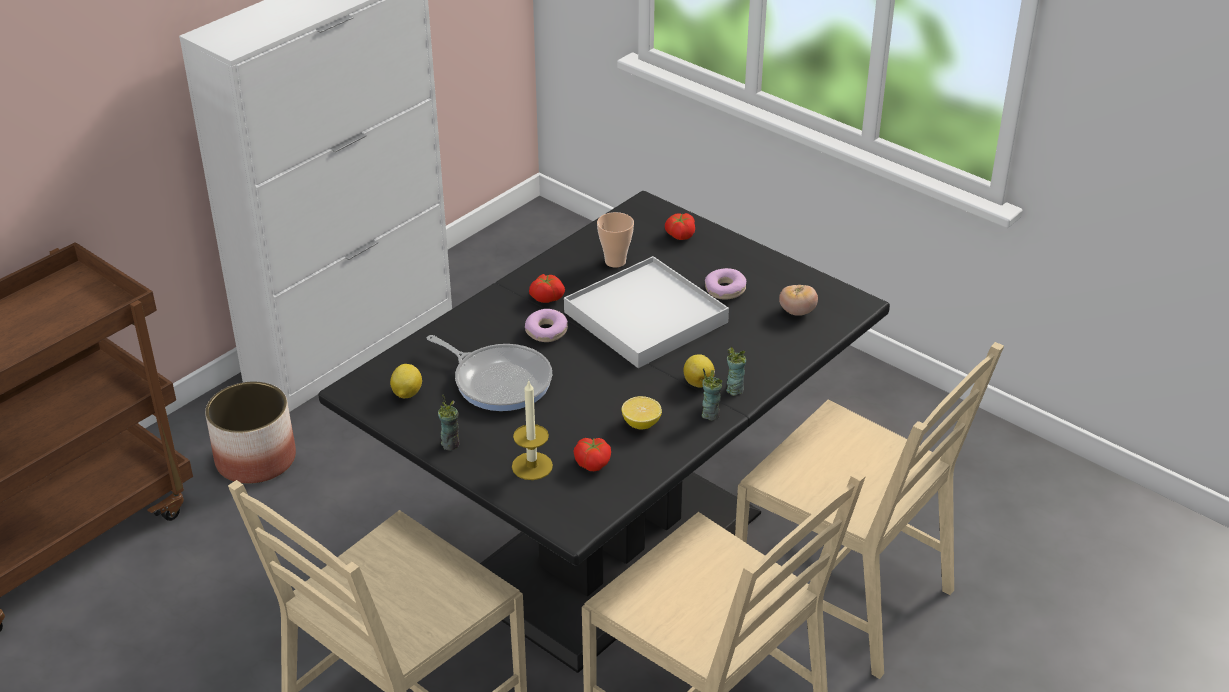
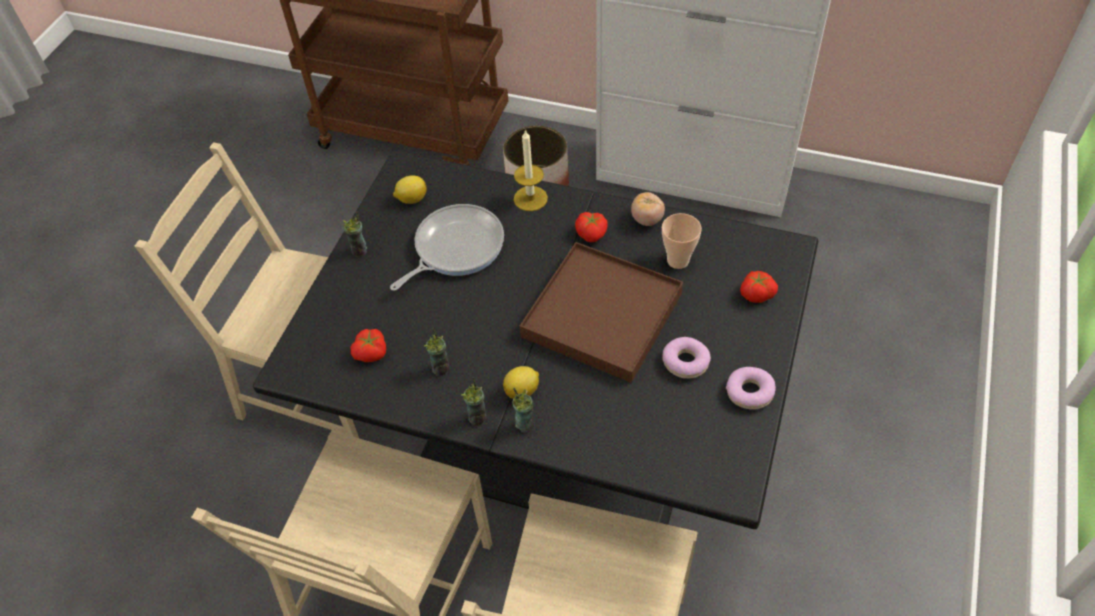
camera: 70 degrees right, 15 degrees up
(499, 381) = (455, 248): frying pan -> frying pan turned 150 degrees counterclockwise
(532, 466) = (352, 313): candle -> candle (530, 198)
(546, 331) = (540, 252): donut -> donut (749, 392)
(641, 423) = (441, 368): lemon -> cup
(645, 317) = (602, 315): white tray -> brown tray
(797, 312) = (685, 437): tomato -> tomato (647, 219)

